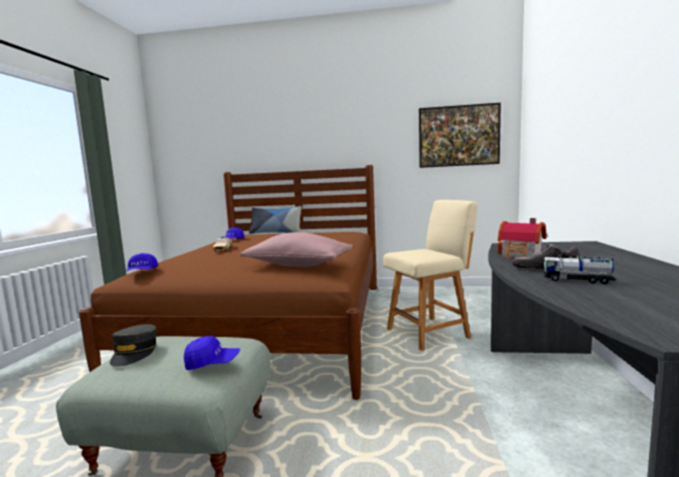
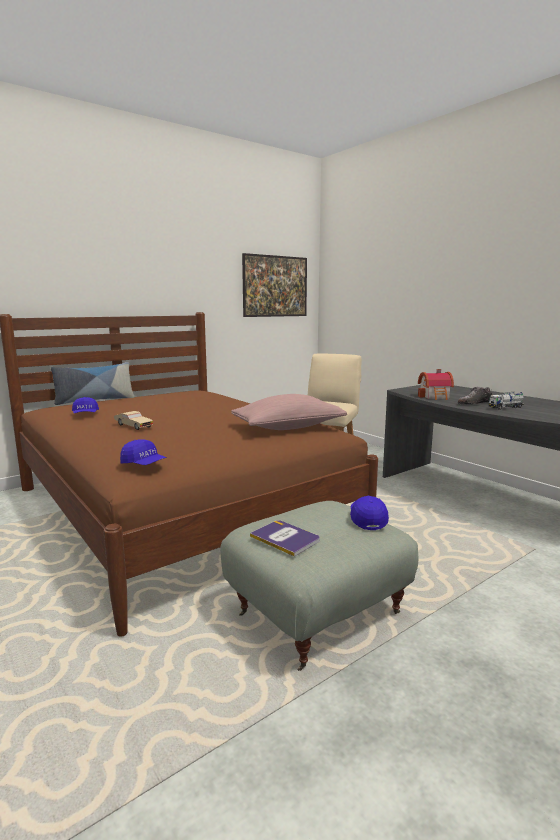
camera: 45 degrees left, 5 degrees up
(134, 353) = (285, 538): grey cap -> book
(212, 363) = (367, 519): blue cap -> blue cap turned 45 degrees counterclockwise

